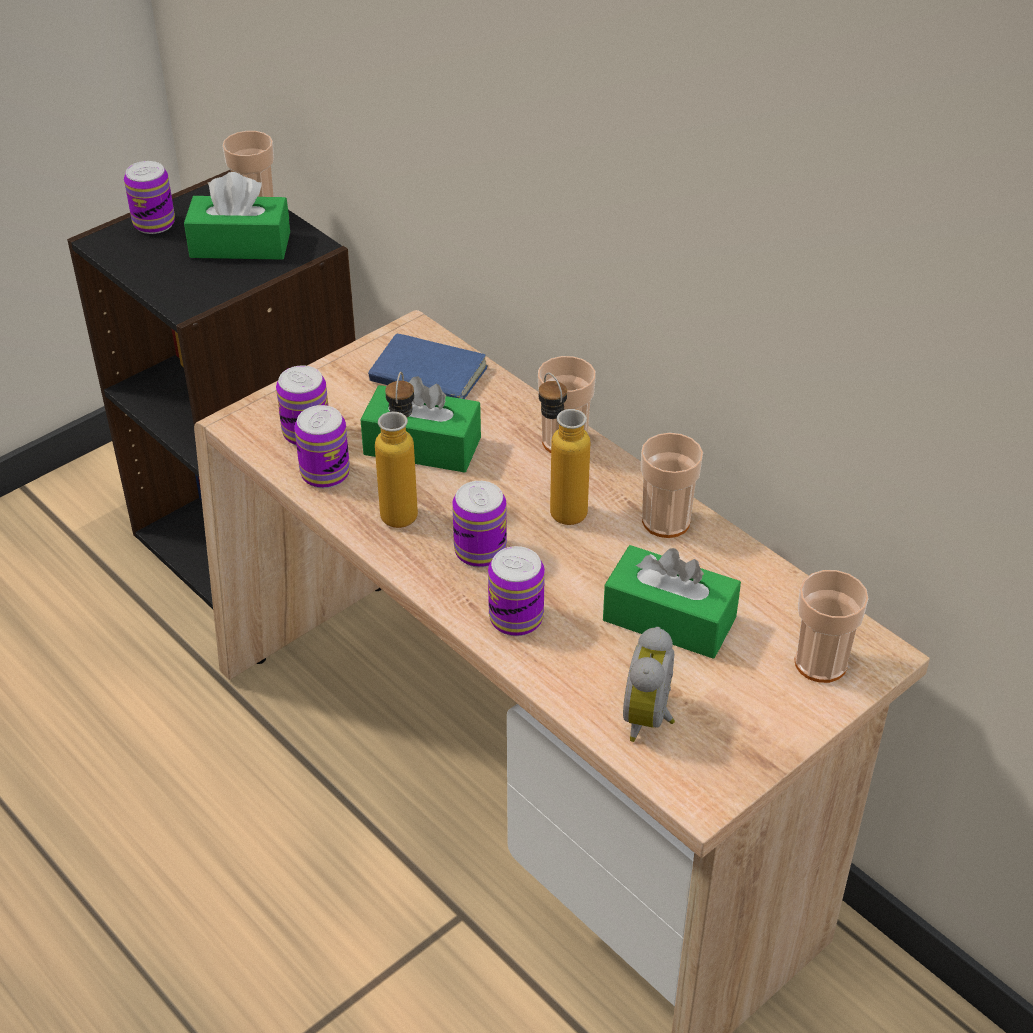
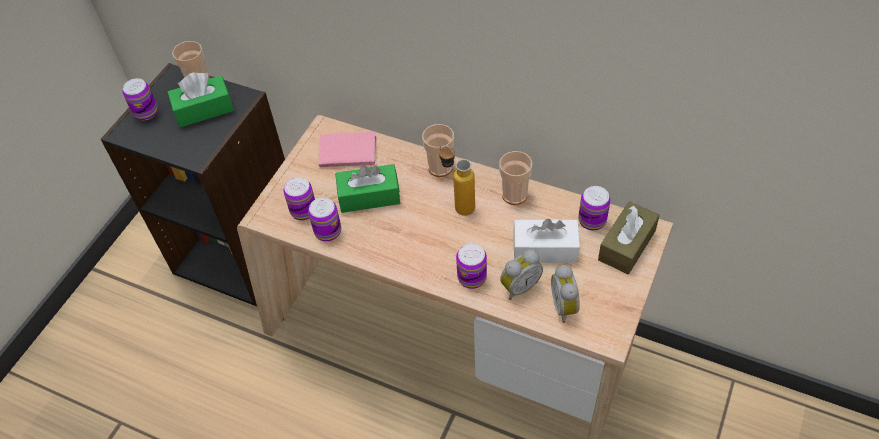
camera: 20 degrees left, 10 degrees up
(402, 506) = (379, 235): bottle -> none
(426, 377) = (348, 154): blue book -> pink book
(480, 551) = (433, 246): can -> can (592, 220)
(588, 659) = (519, 286): none -> alarm clock
(669, 619) = (545, 249): green tissue box -> white tissue box
(820, 663) = (626, 245): cup -> brown tissue box

